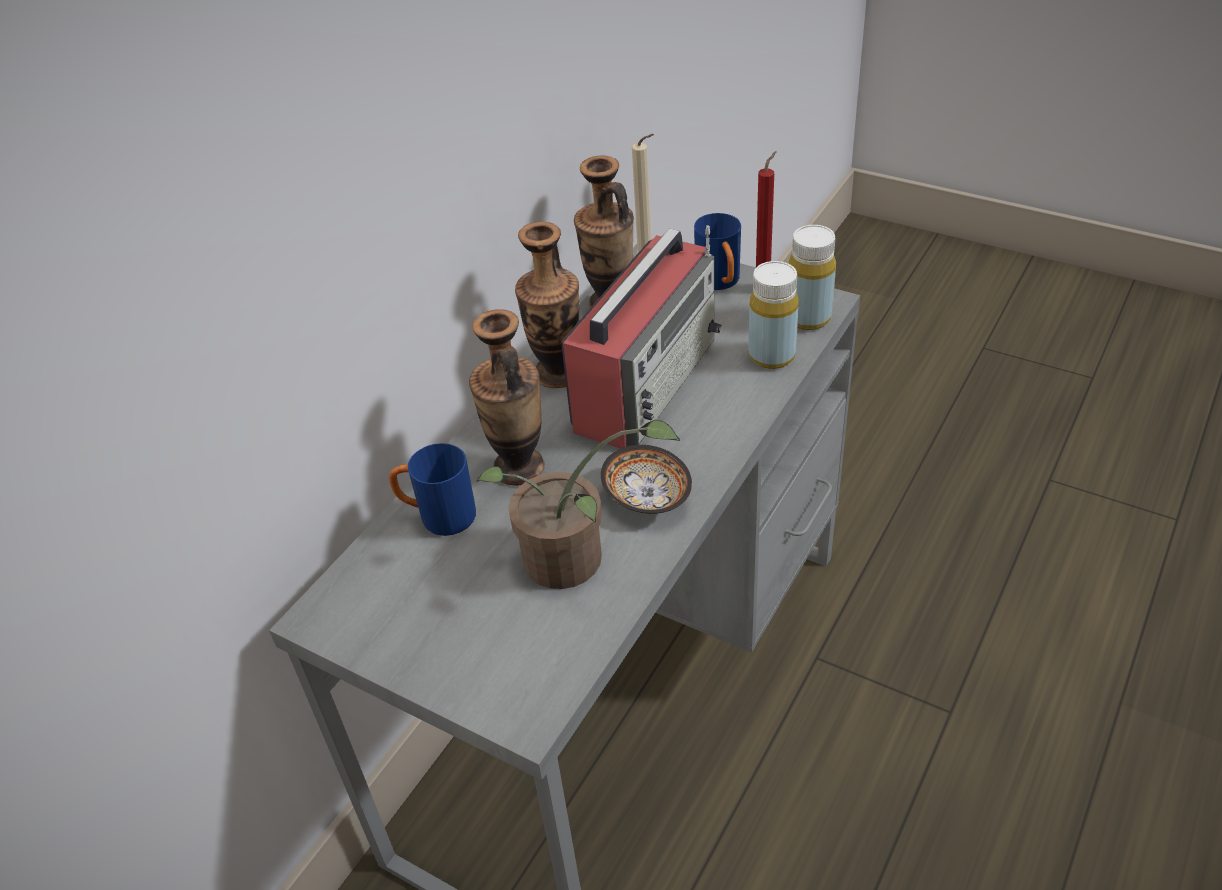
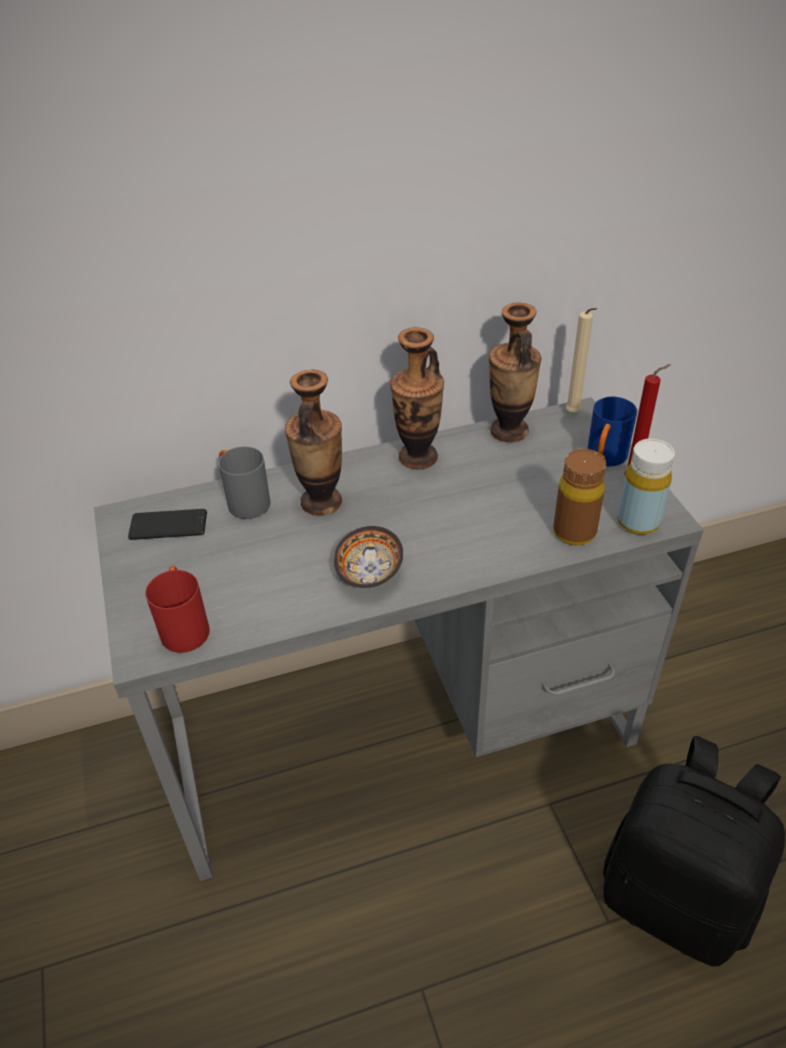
camera: 40 degrees right, 0 degrees up
(386, 590) = (168, 525): none -> phone
(437, 516) = (244, 501): blue mug -> grey mug
(538, 663) = (184, 626): none -> red mug
(573, 562) = (277, 581): potted plant -> none
(647, 382) = (466, 497): radio -> none
(771, 356) = (574, 532): yellow bottle -> brown bottle
(975, 654) = (676, 898): none -> black backpack

